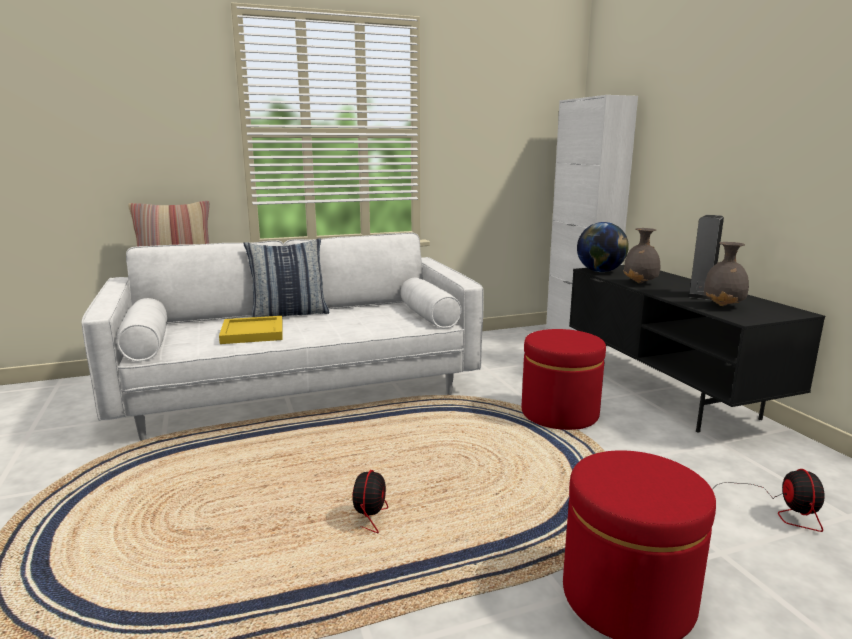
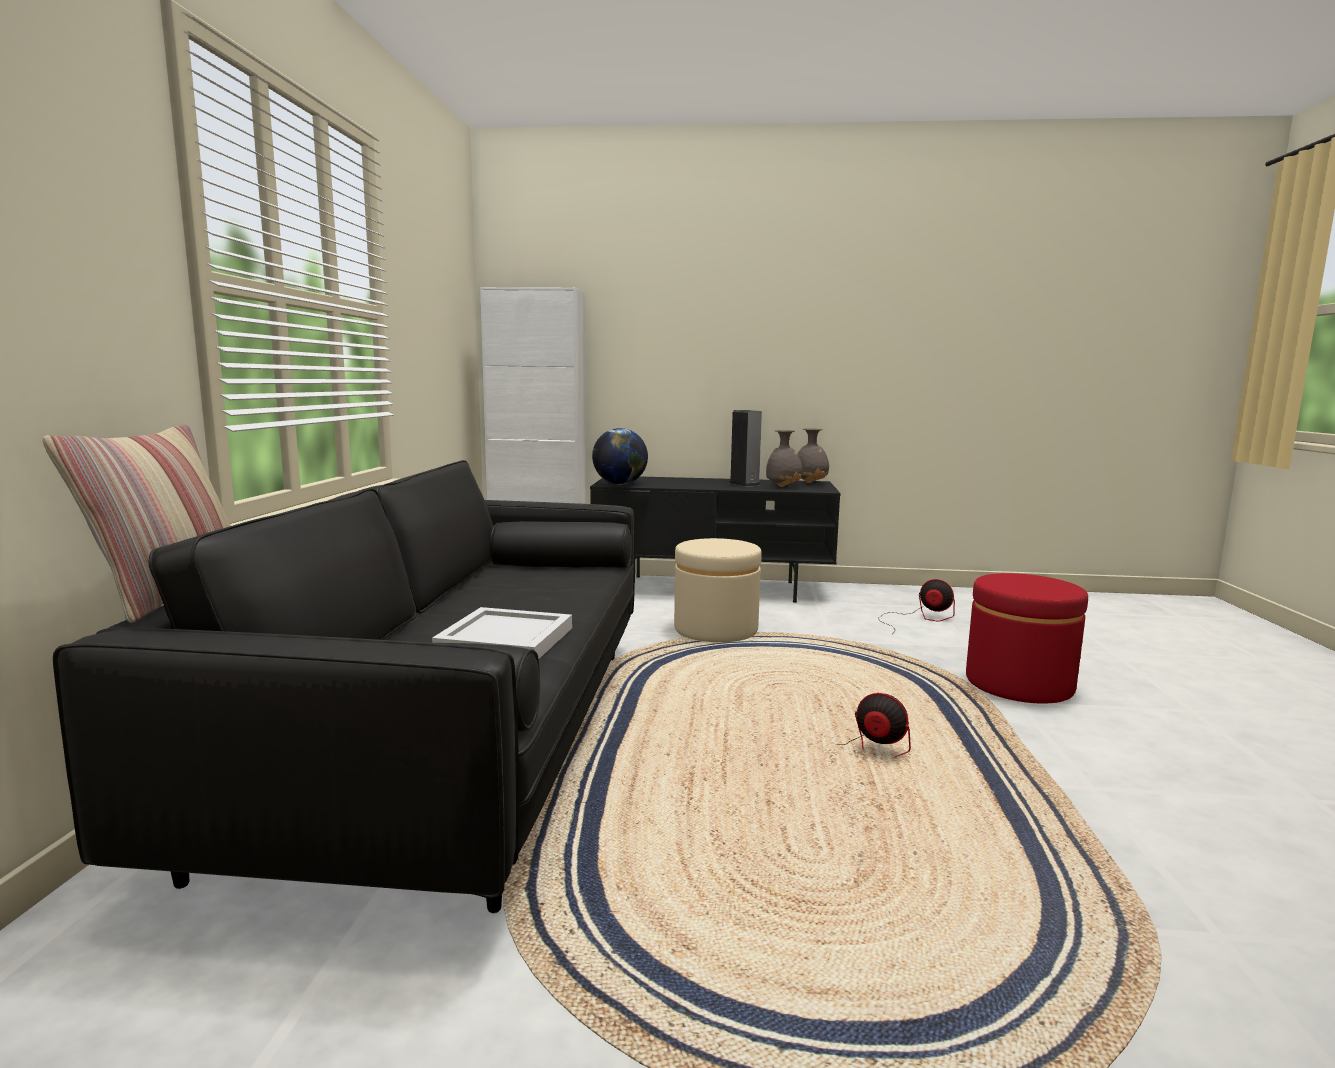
camera: 65 degrees left, 5 degrees down
(251, 333) = (506, 640): yellow tray -> white tray
(289, 314) = (430, 614): pillow -> none
(298, 388) = (459, 739): white sofa -> black sofa
(559, 413) = (715, 629): red ottoman -> beige ottoman
(640, 283) = (683, 485): grey vase -> grey vase (811, 483)

